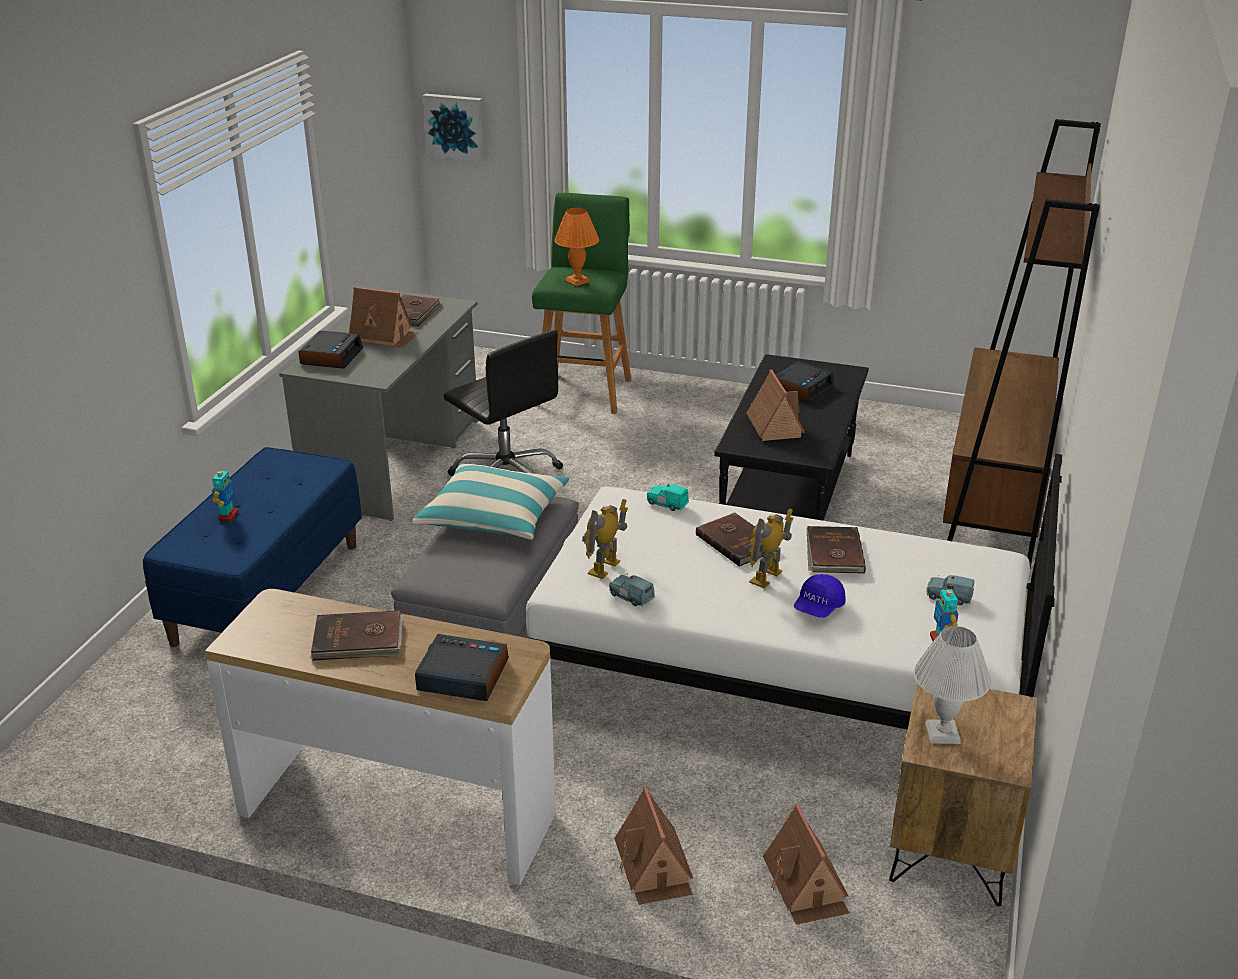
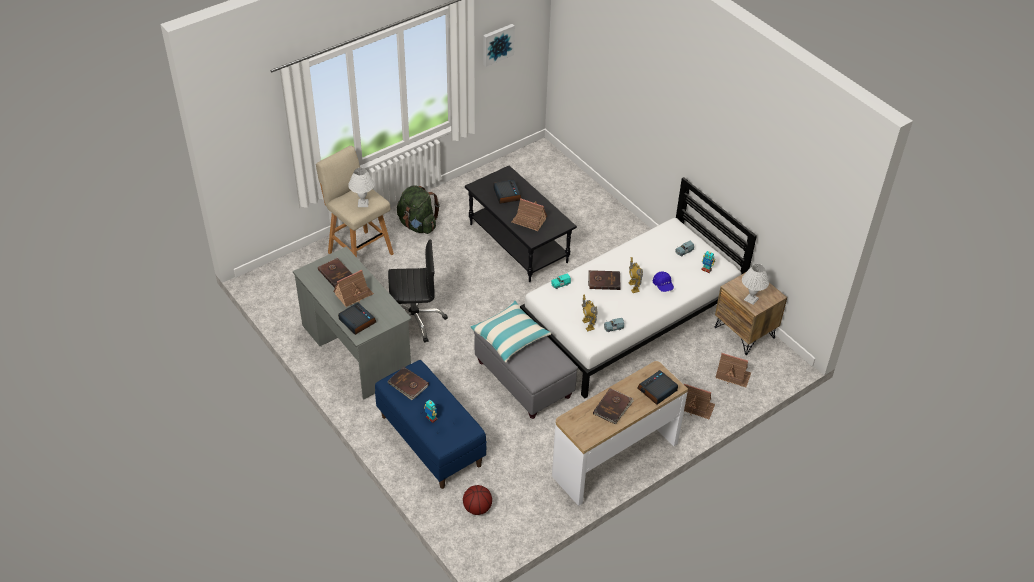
camera: 55 degrees left, 15 degrees up
(150, 699) = (477, 508): none -> basketball
(455, 126) = (241, 158): picture -> picture (497, 44)
(578, 281) = (363, 203): orange table lamp -> white table lamp
(584, 391) = (359, 252): green stool -> beige stool
(698, 408) = (418, 225): none -> green backpack
(833, 553) = (634, 261): brown book -> brown book (408, 385)
(993, 501) = (580, 191): brown bookcase -> none

